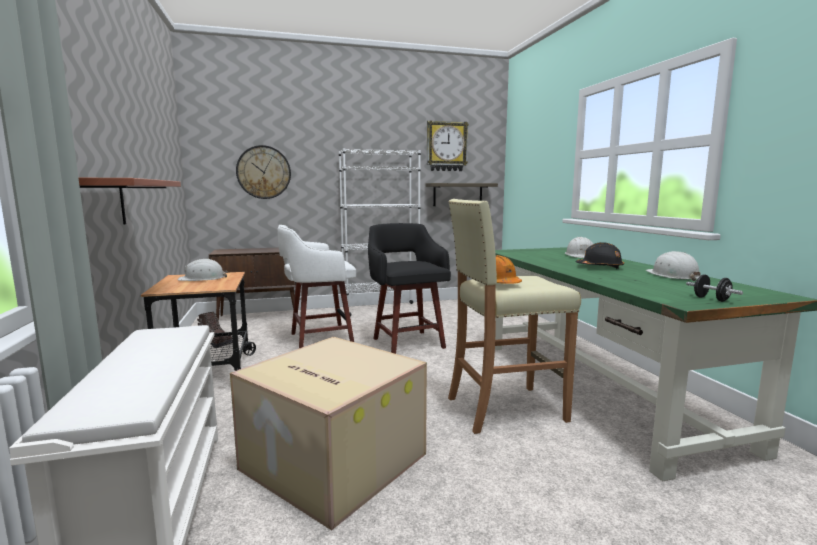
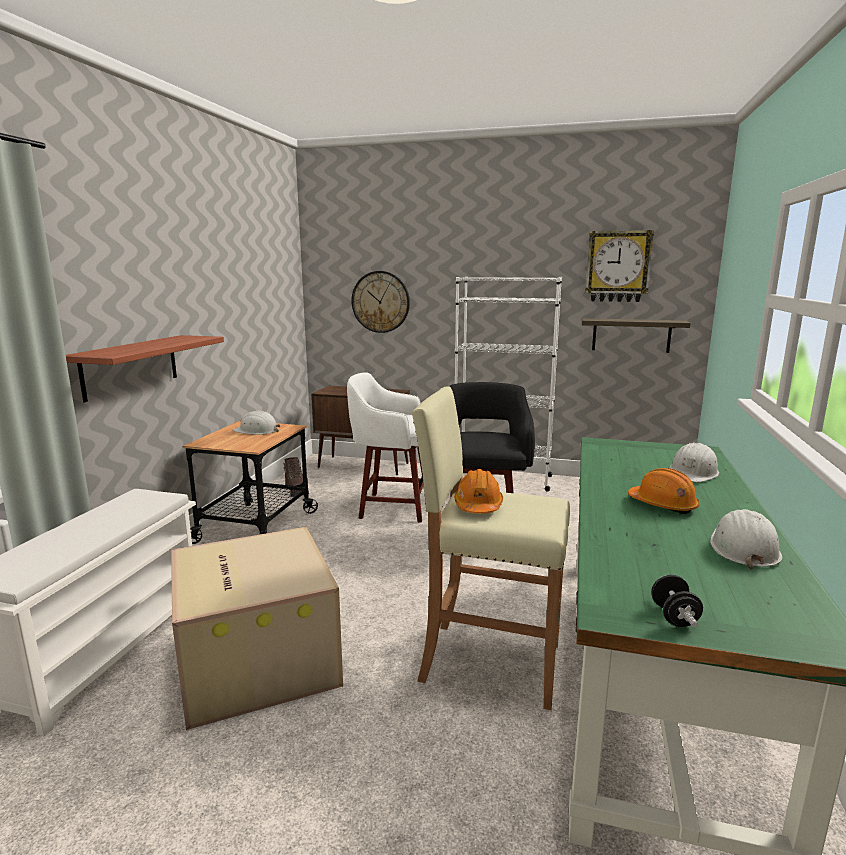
camera: 30 degrees right, 5 degrees up
(600, 267) = (663, 505): black hard hat -> orange hard hat

